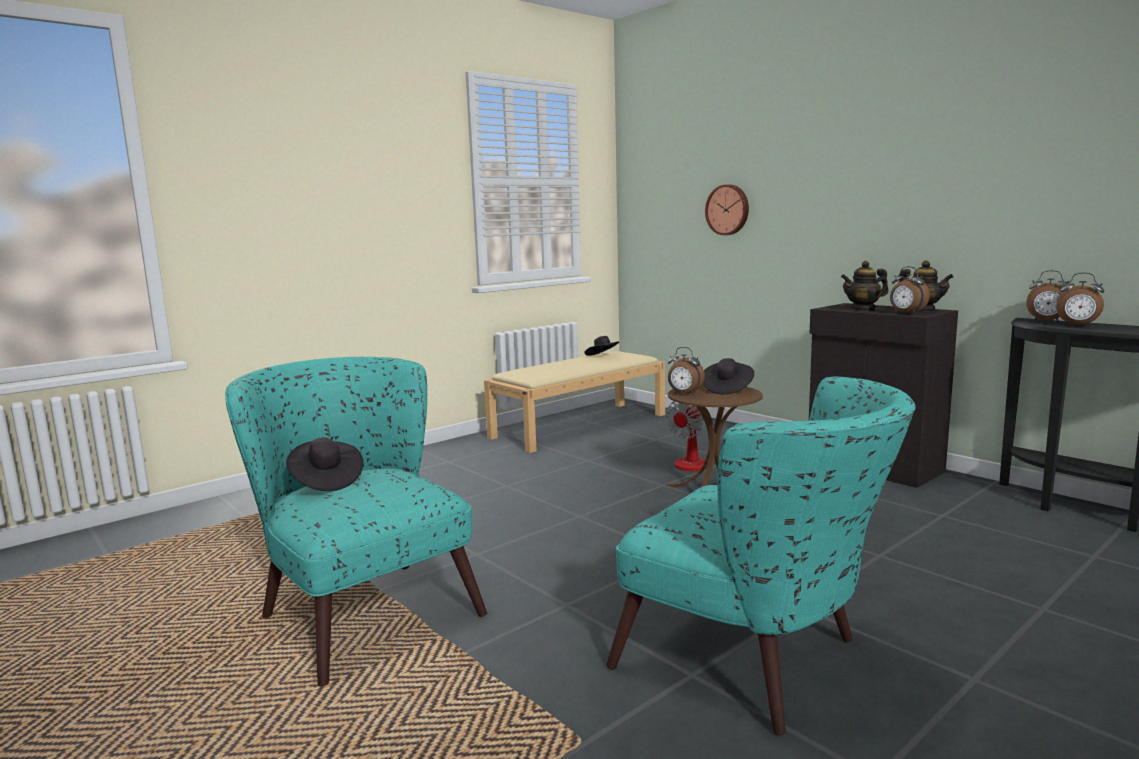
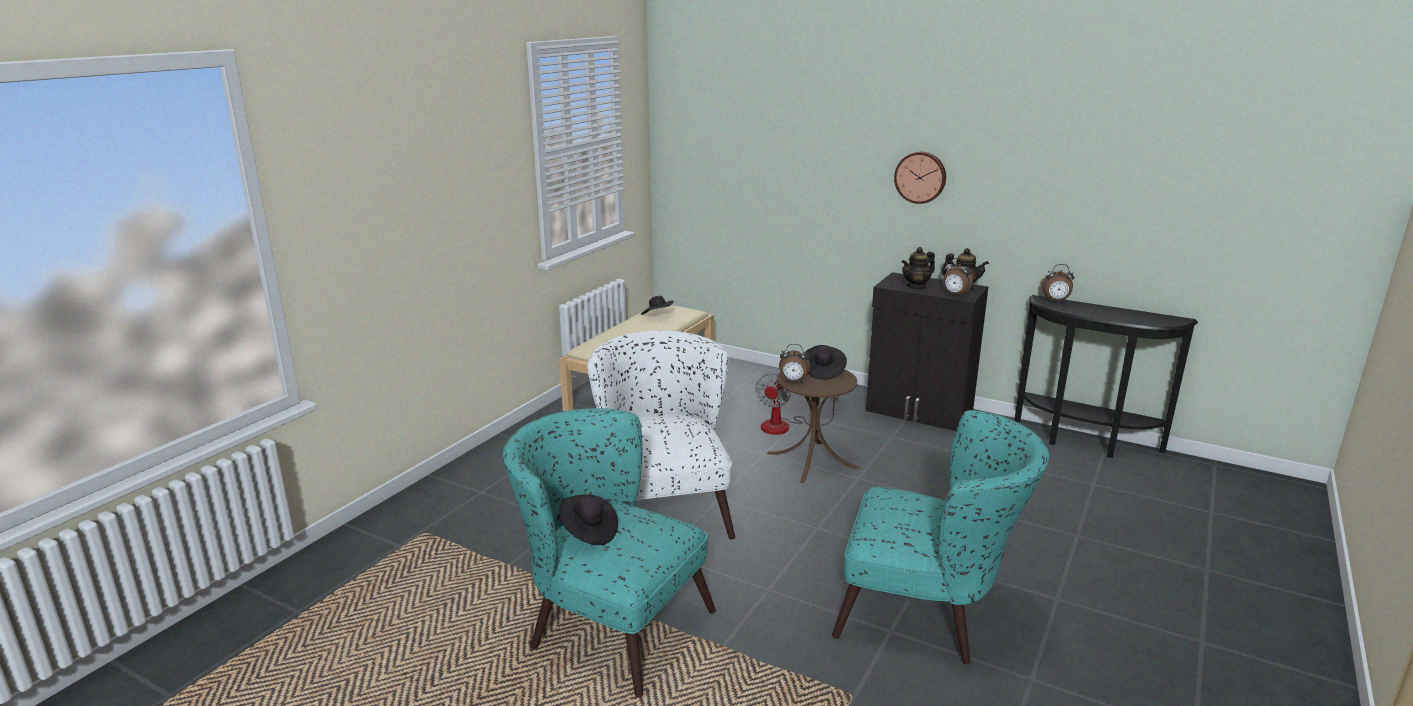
camera: 20 degrees left, 10 degrees up
(514, 517) = (663, 508): none -> white armchair
(728, 210) = (778, 175): wall clock -> wall clock (920, 177)
(1077, 325) = (1080, 309): alarm clock -> none

